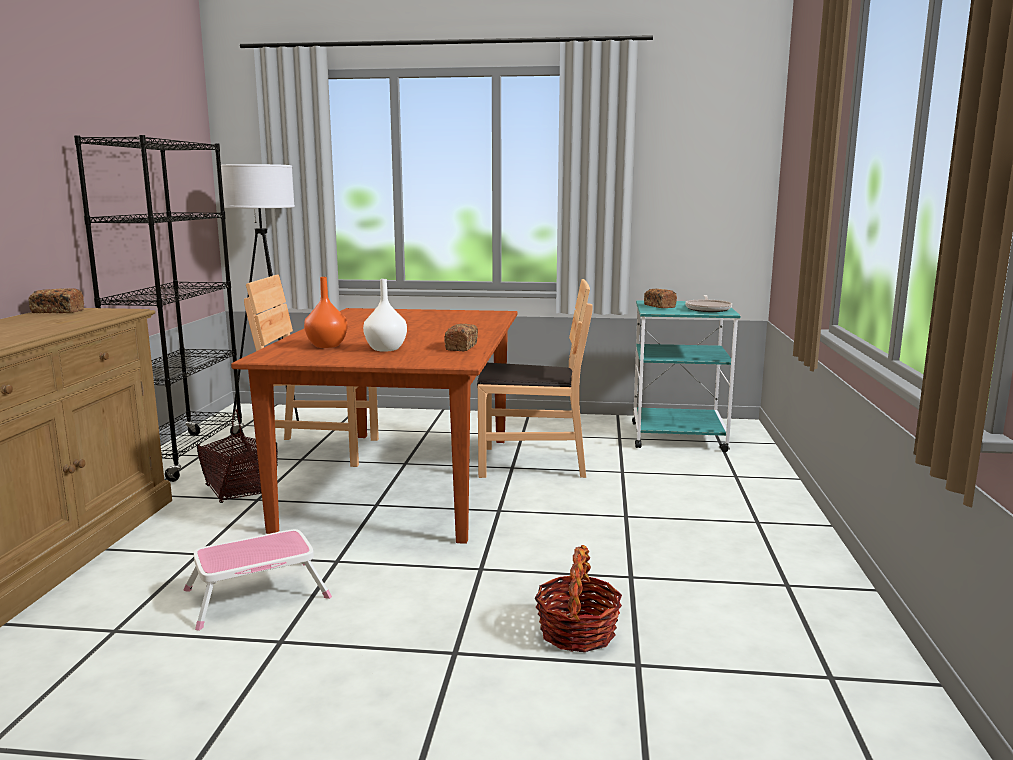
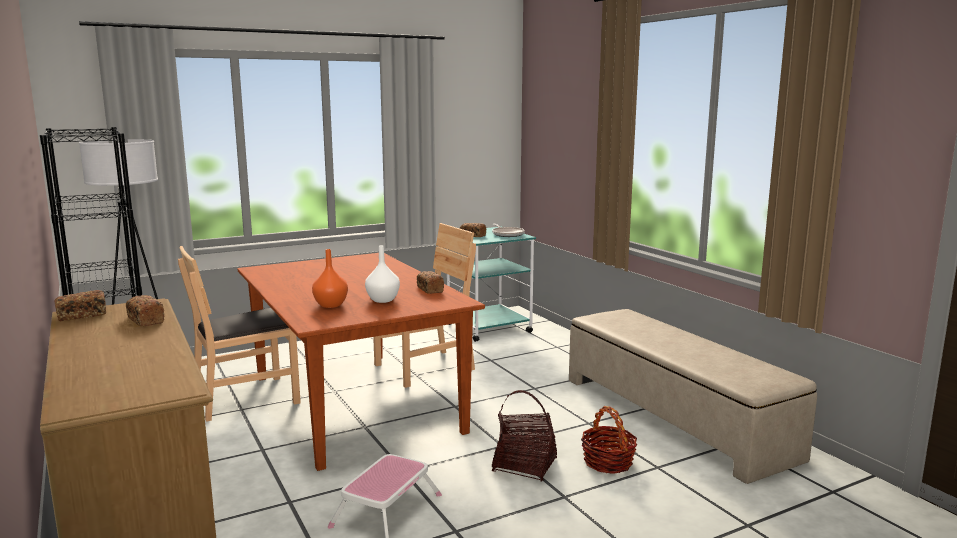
camera: 35 degrees left, 0 degrees up
(78, 320) = (145, 320): none -> bread
(240, 490) = (233, 447): basket -> basket (525, 465)
(776, 608) = (675, 416): none -> beige bench

